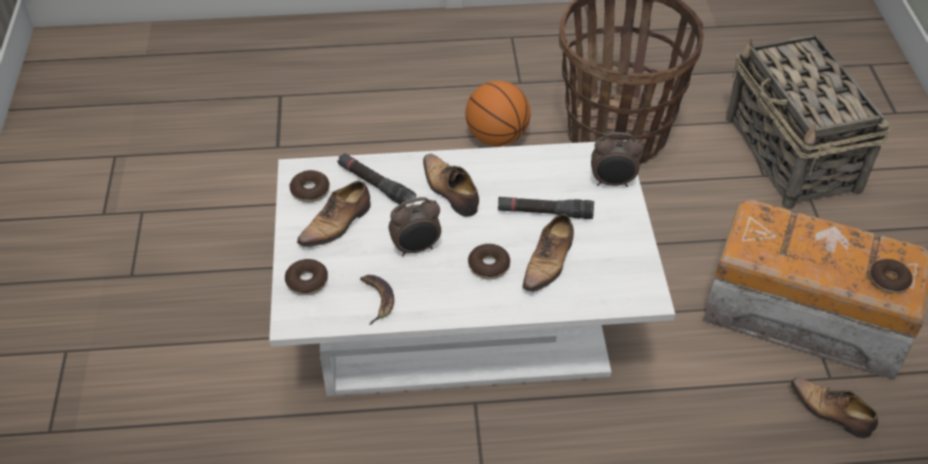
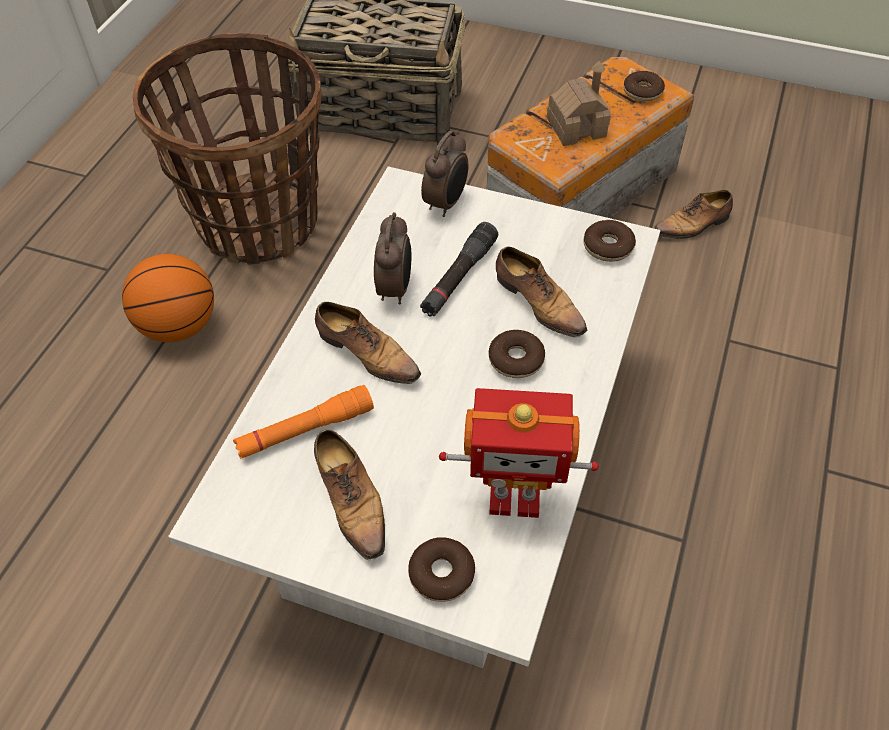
camera: 65 degrees left, 5 degrees up
(310, 191) = (265, 514): donut -> donut (608, 247)
(376, 185) = (305, 430): black flashlight -> orange flashlight
(376, 299) = (514, 498): banana -> toy robot
(416, 248) = (448, 423): alarm clock -> alarm clock (395, 288)
(450, 191) = (367, 353): shoe -> shoe turned 135 degrees counterclockwise
(800, 249) = (576, 127): none -> toy house

